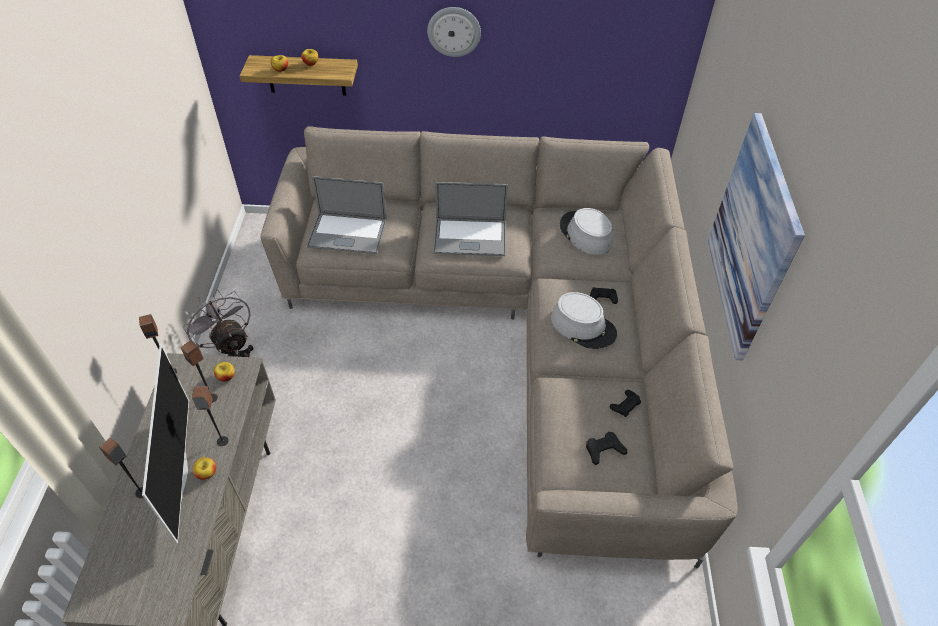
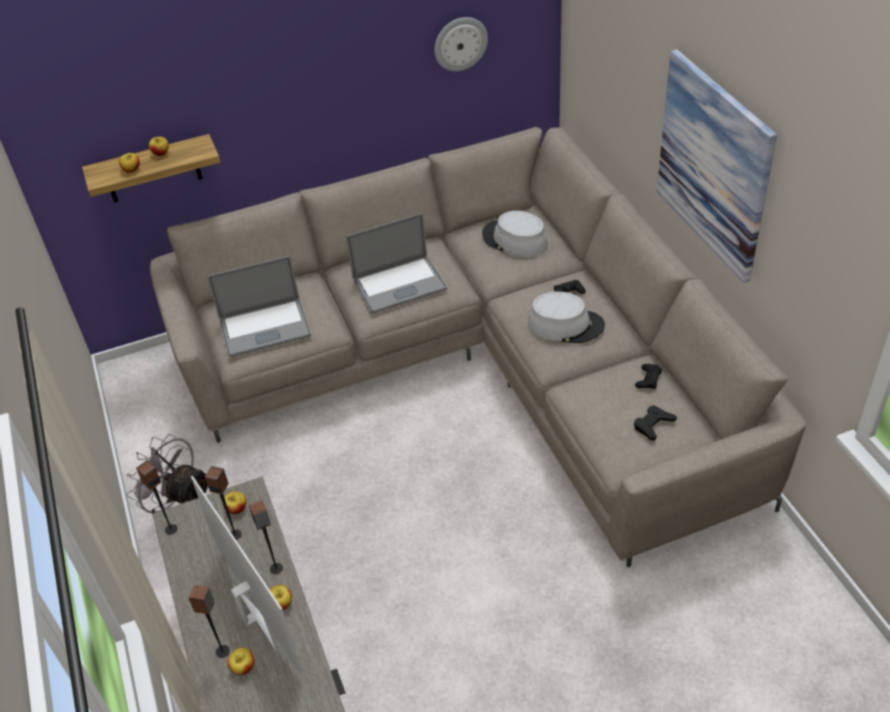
camera: 20 degrees left, 5 degrees down
(147, 514) = (243, 667): none -> apple
(454, 31) = (311, 70): wall clock -> wall clock (460, 43)

